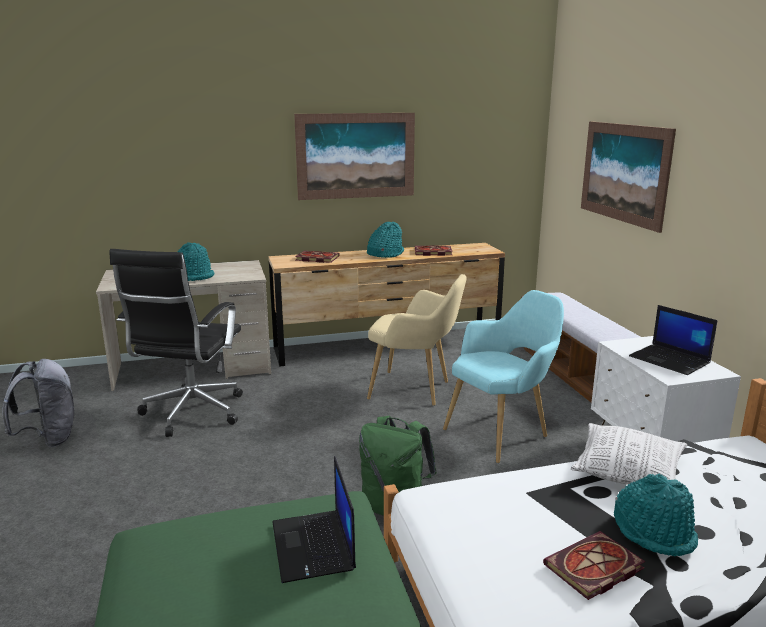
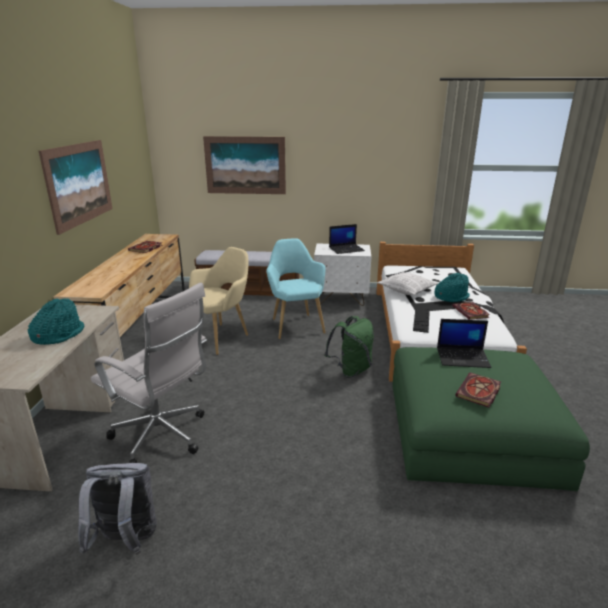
camera: 70 degrees left, 5 degrees up
(191, 414) = (163, 437): black office chair -> white office chair
(316, 258) = (98, 281): book -> book (479, 392)
(385, 254) = (125, 260): turquoise hat -> none
(492, 502) = (421, 319): none -> keyboard

